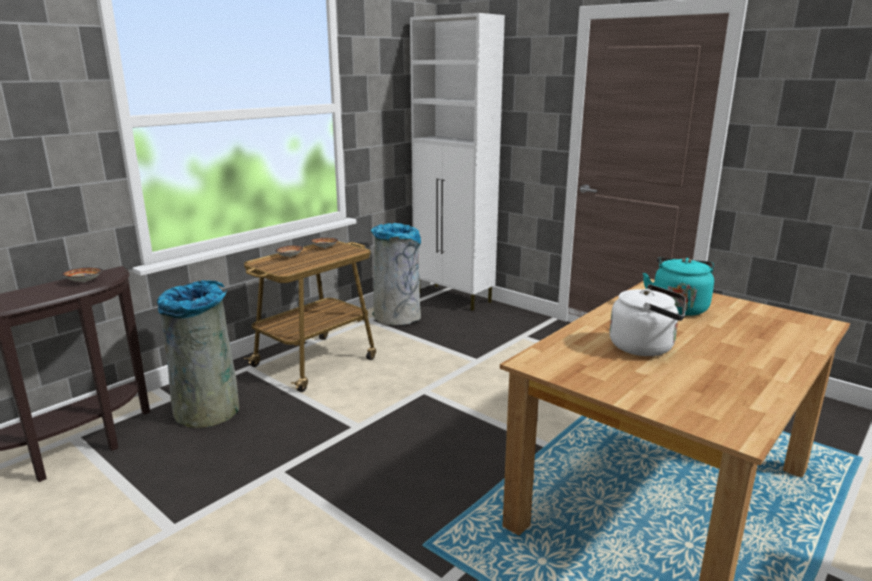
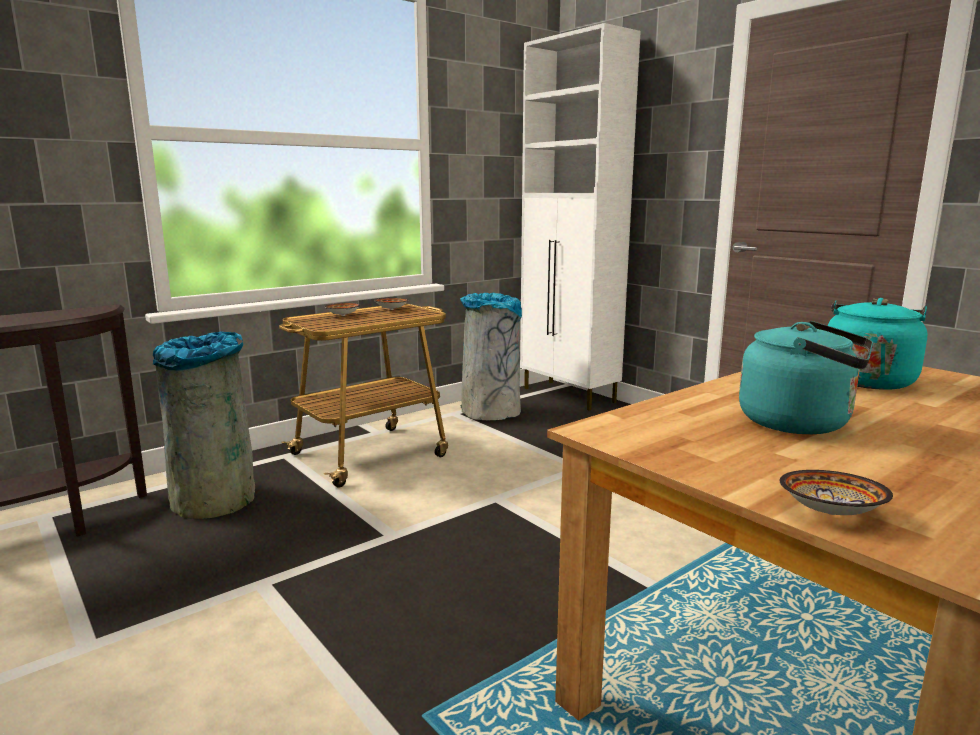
camera: 10 degrees right, 5 degrees down
(84, 282) = (57, 314): bowl -> bowl (833, 513)
(645, 347) = (801, 423): white kettle -> turquoise kettle

